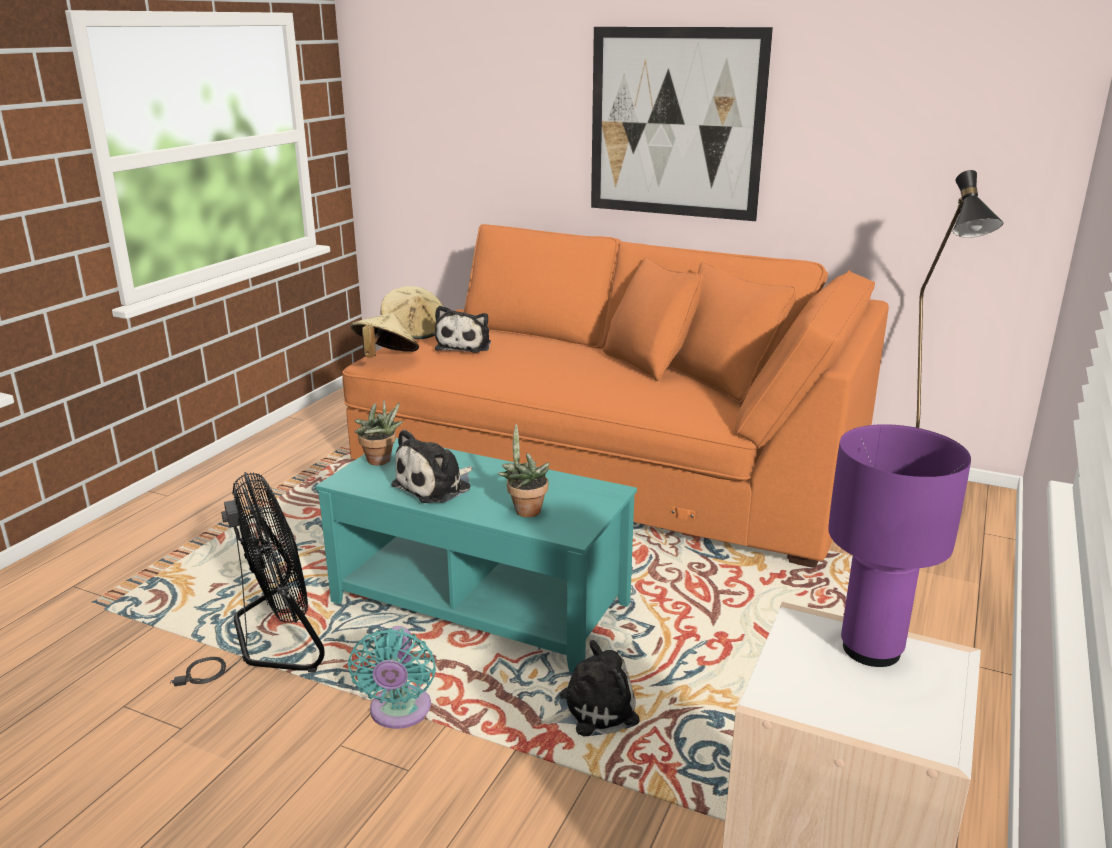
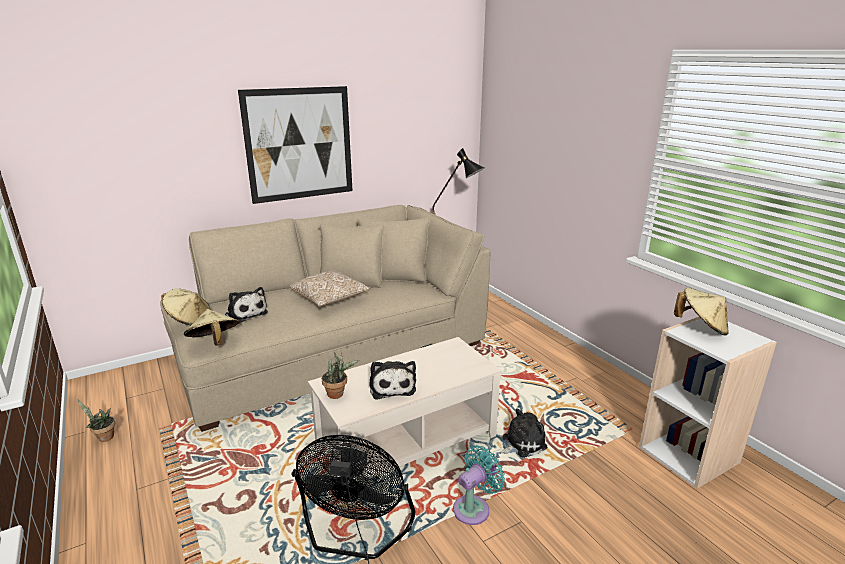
camera: 55 degrees left, 0 degrees up
(399, 713) = (474, 508): turquoise fan -> turquoise fan turned 75 degrees counterclockwise
(481, 603) = (407, 442): turquoise coffee table -> beige coffee table
(525, 510) = (448, 370): potted plant -> potted plant (103, 437)
(572, 367) = (330, 299): none -> pillow
(592, 709) = (521, 443): plush toy -> plush toy turned 45 degrees clockwise
(605, 469) = (332, 352): orange sofa -> beige sofa
(872, 649) = (701, 327): purple table lamp -> beige hat

